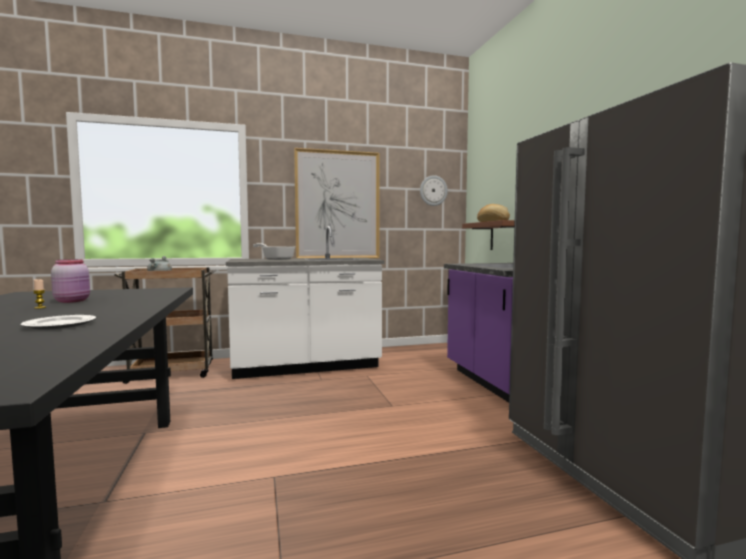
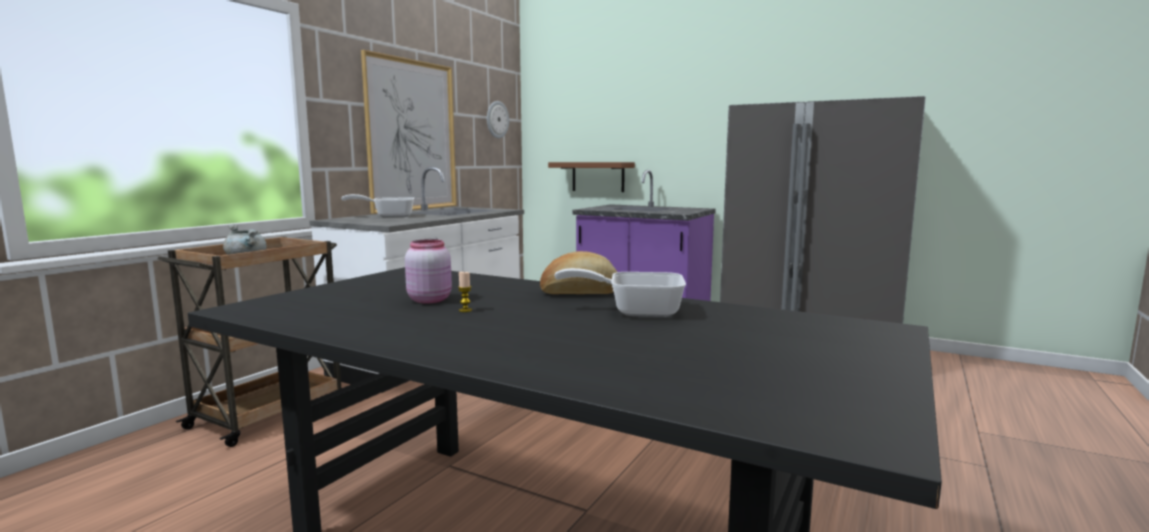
camera: 45 degrees left, 5 degrees up
(60, 325) = (635, 311): plate -> frying pan
(493, 221) = (590, 161): bread -> bread (580, 293)

